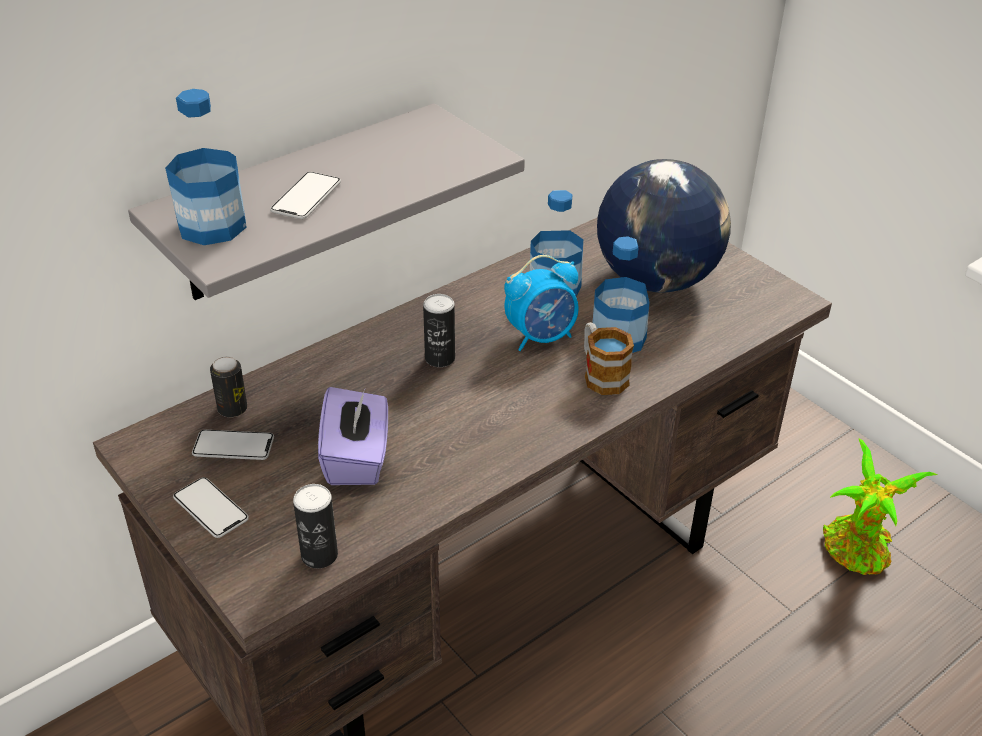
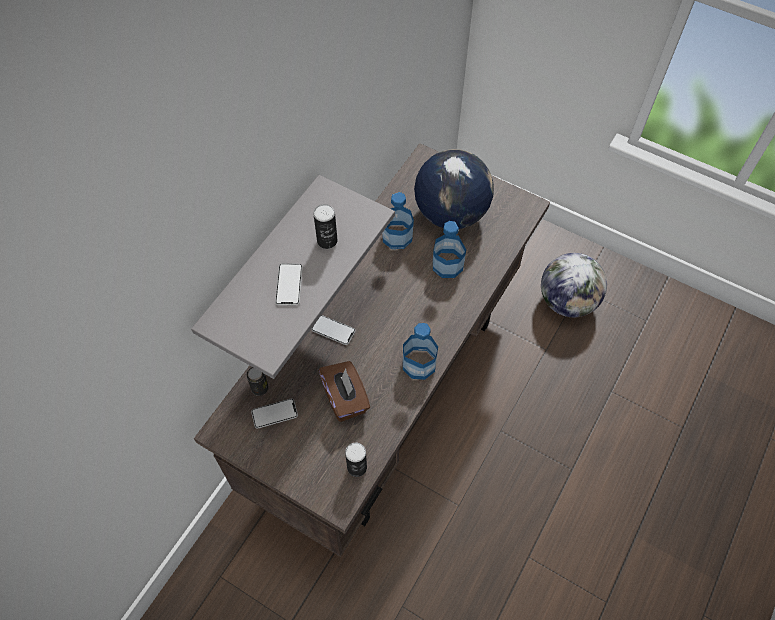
camera: 20 degrees left, 20 degrees up
(211, 508) = (285, 459): phone -> phone (333, 330)
(212, 226) = (249, 327): bottle -> bottle (419, 364)
(357, 458) = (345, 398): purple tissue box -> brown tissue box
(440, 358) = (357, 312): can -> can (327, 240)
(541, 337) = (405, 278): alarm clock -> none
(601, 374) = (448, 295): mug -> none
(857, 552) = (567, 301): potted plant -> globe

